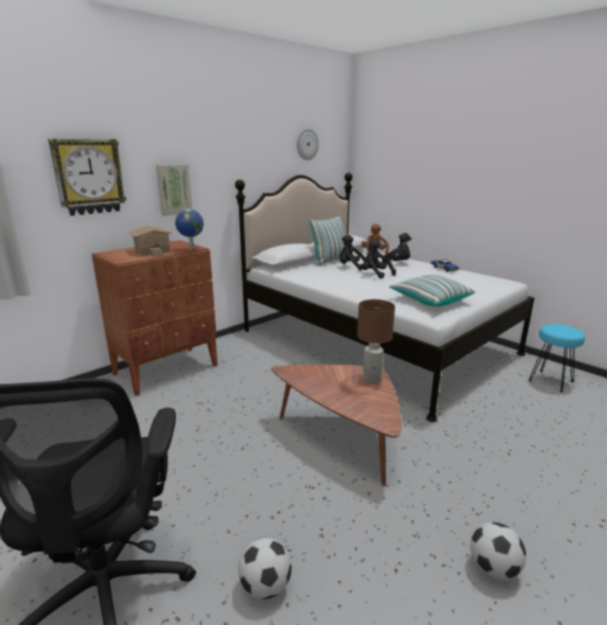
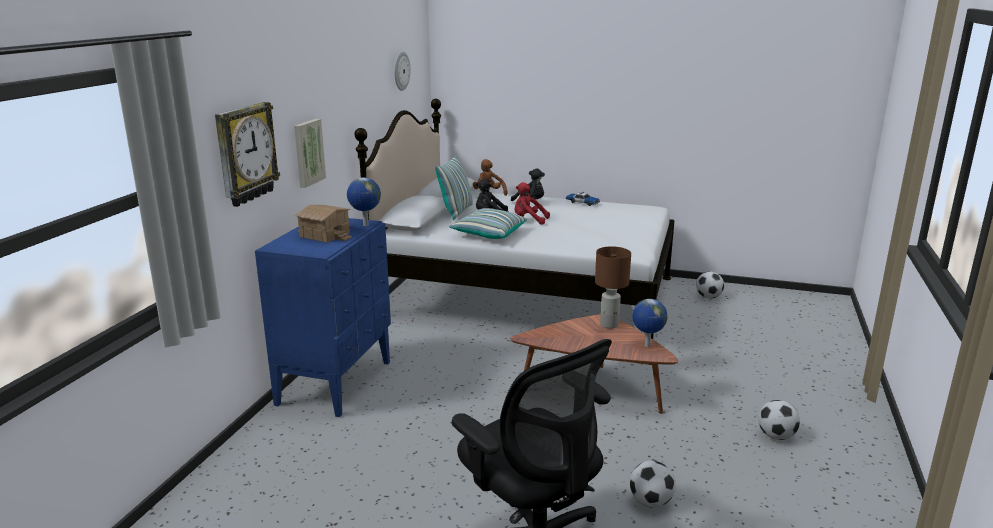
camera: 30 degrees left, 0 degrees up
(167, 370) = (337, 382): brown dresser -> blue dresser
(375, 274) = (528, 220): black plush toy -> red plush toy
(383, 409) = (646, 346): none -> globe
(430, 300) = (614, 239): pillow -> pillow (488, 234)
(551, 381) = (708, 297): turquoise stool -> football

